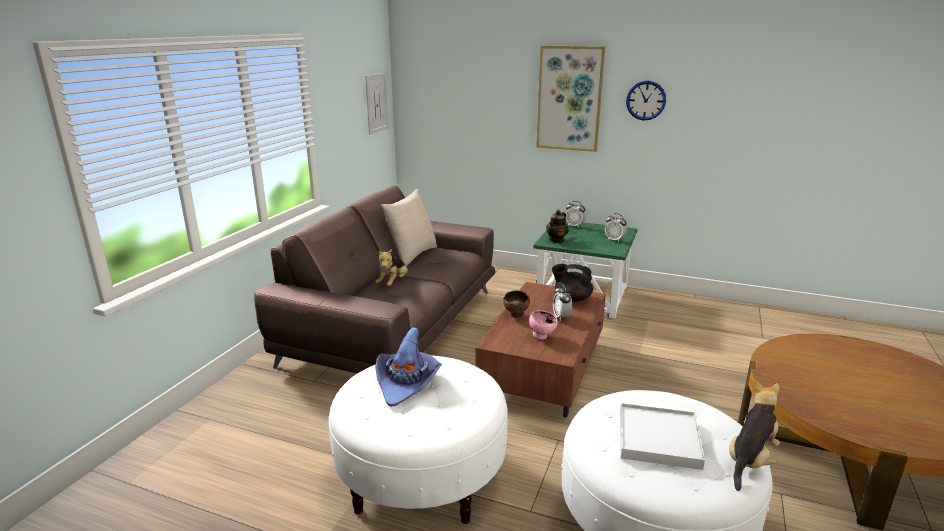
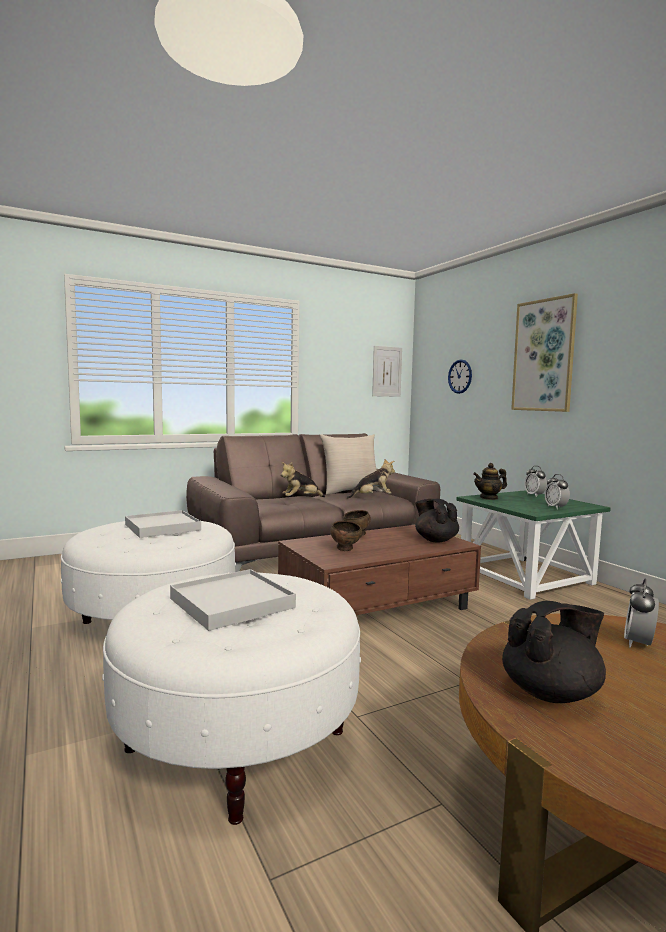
camera: 40 degrees right, 15 degrees down
(407, 382) = (162, 527): purple hat -> white tray
(542, 336) = (346, 549): pink bowl -> brown bowl
(561, 317) = (394, 546): alarm clock -> alarm clock (638, 643)
(646, 100) = (621, 348): wall clock -> wall clock (460, 376)
(750, 460) = (270, 647): plush toy -> plush toy (372, 498)
(846, 411) = (551, 693): none -> black teapot

